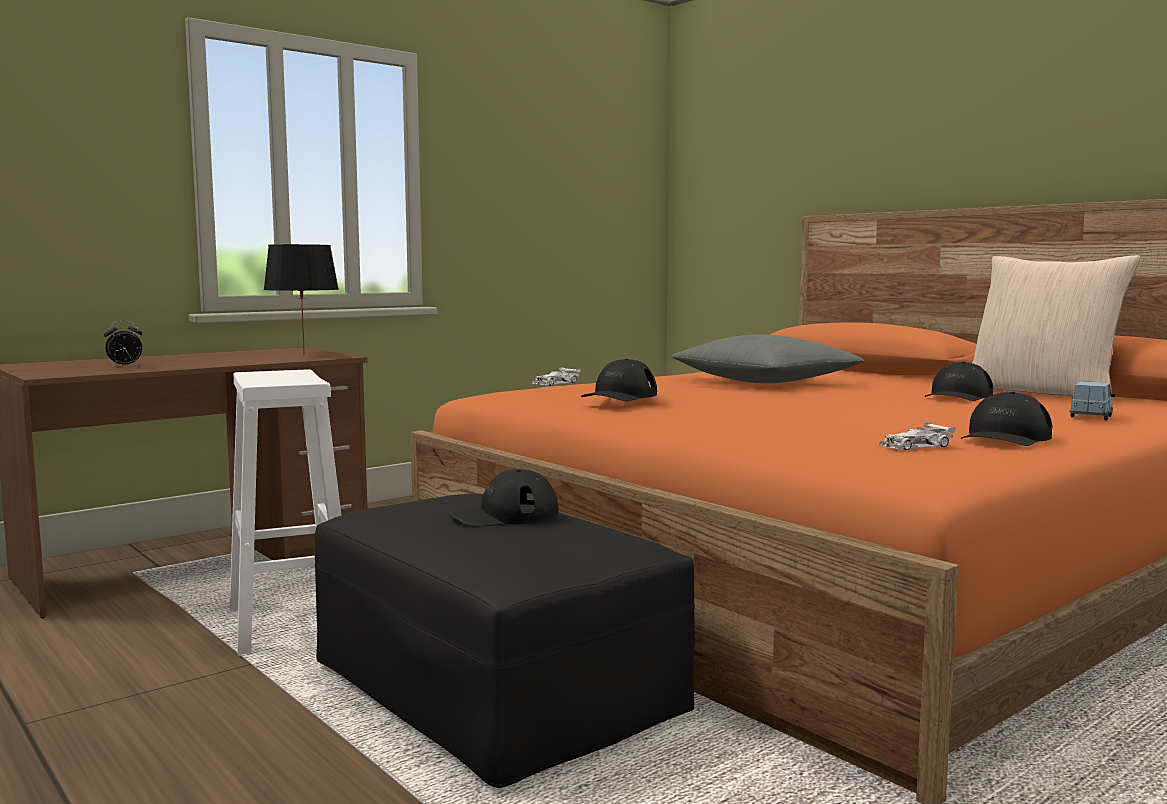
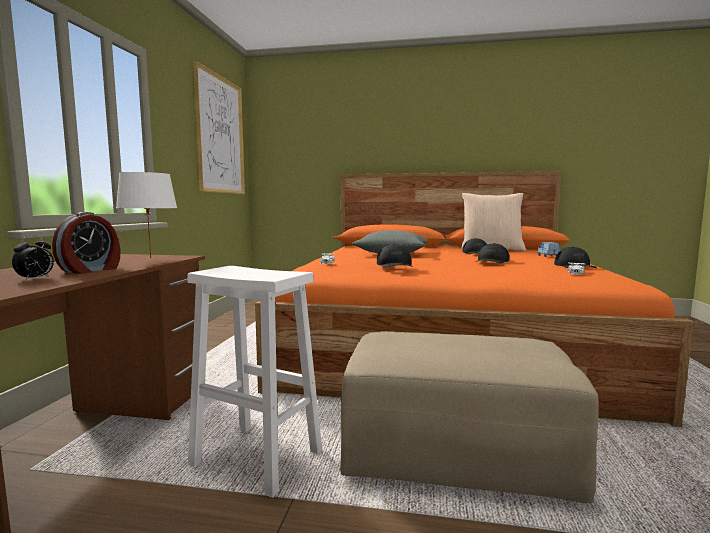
camera: 40 degrees left, 0 degrees up
(194, 363) = (91, 270): none -> alarm clock
(305, 355) = (151, 258): black table lamp -> white table lamp
(495, 691) = (457, 449): black ottoman -> beige ottoman
(503, 515) = (457, 341): black cap -> black cap (491, 261)
(586, 158) = (220, 135): none -> picture

